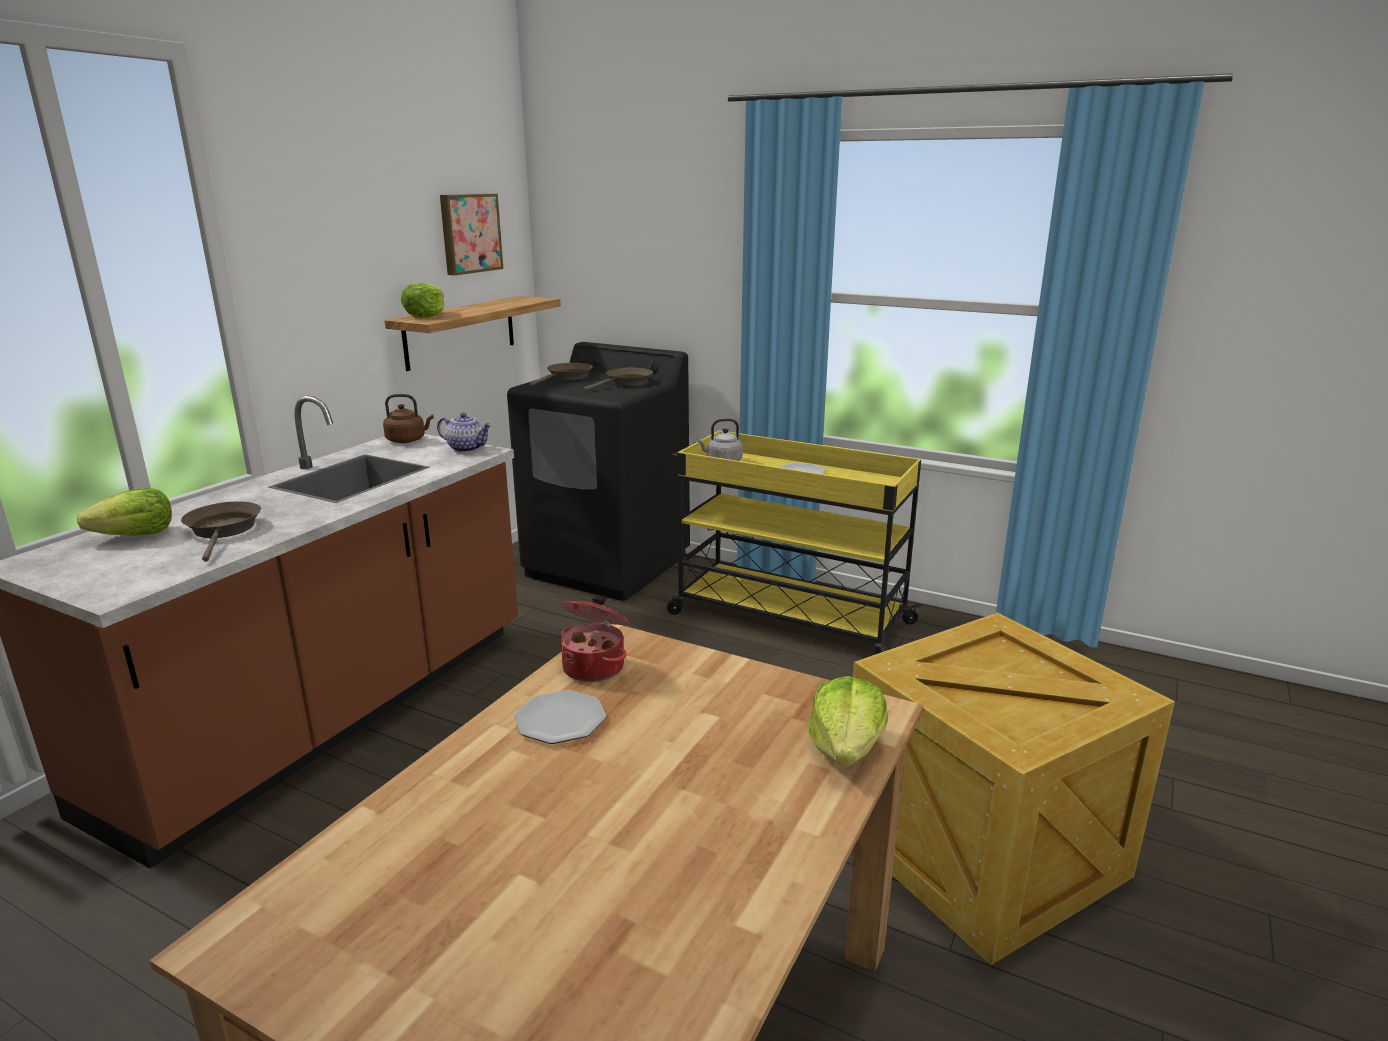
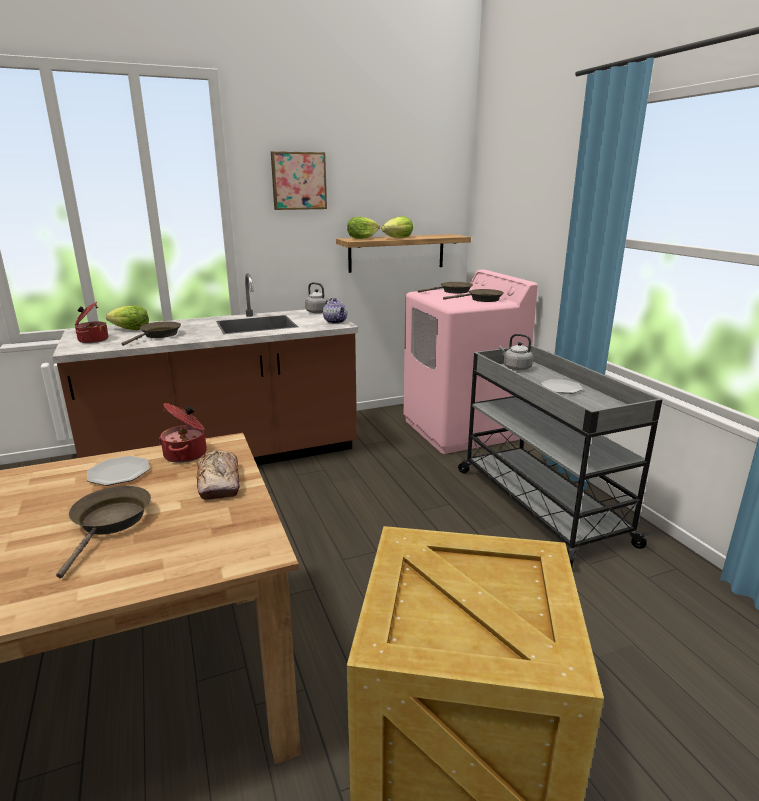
camera: 40 degrees right, 0 degrees up
(106, 569) = (92, 340): none -> cooking pot
(408, 440) = (318, 312): brown kettle -> grey kettle
(469, 233) = (413, 188): picture -> picture (298, 181)
(608, 565) = (461, 429): black washing machine -> pink washing machine
(681, 765) = (110, 523): none -> brown frying pan
(701, 677) = (219, 482): none -> bread
(787, 618) = (538, 504): yellow cart -> grey cart
(846, 748) = (196, 562): lettuce -> lettuce (398, 238)

